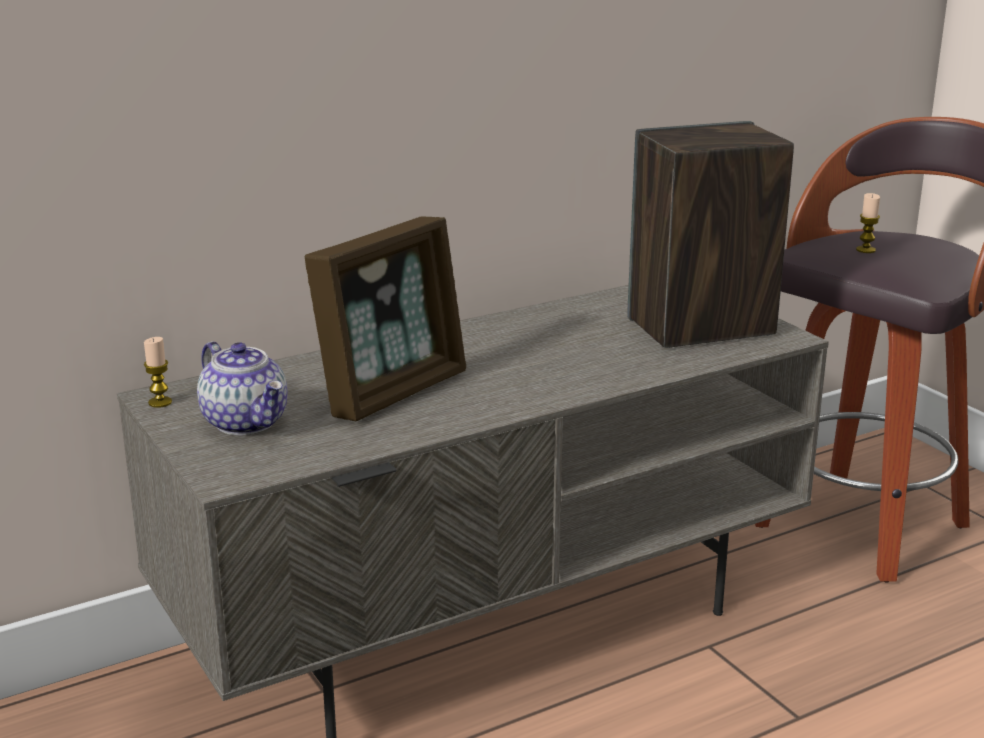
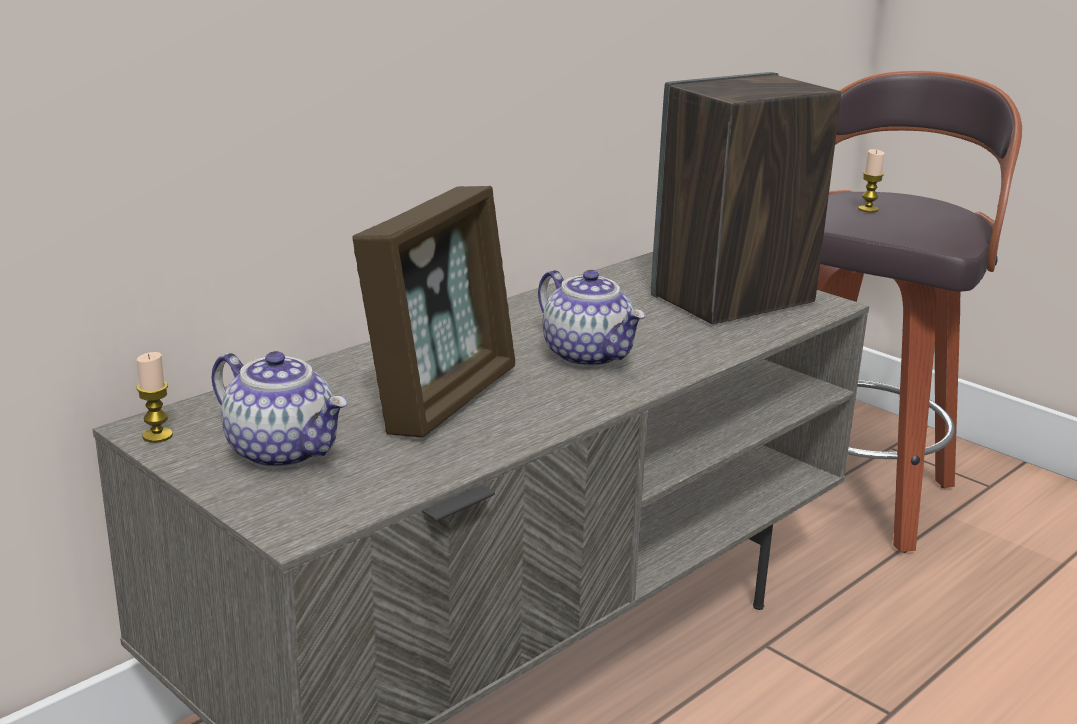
camera: 15 degrees left, 0 degrees up
(537, 366) = (589, 355): none -> teapot

